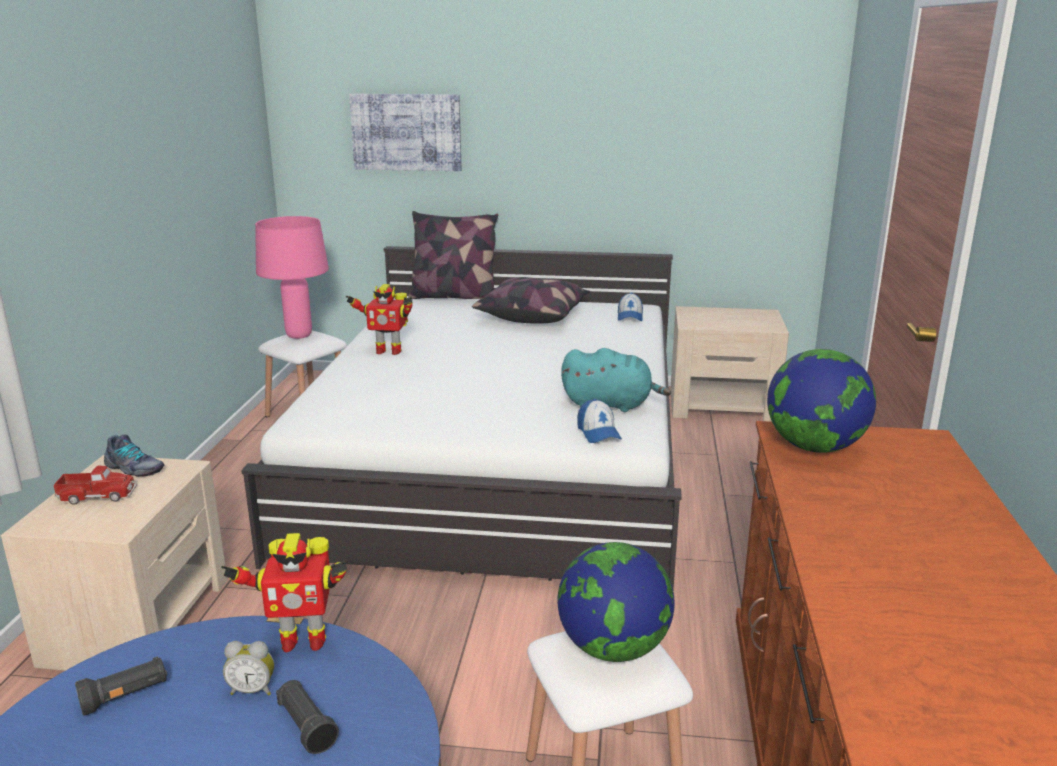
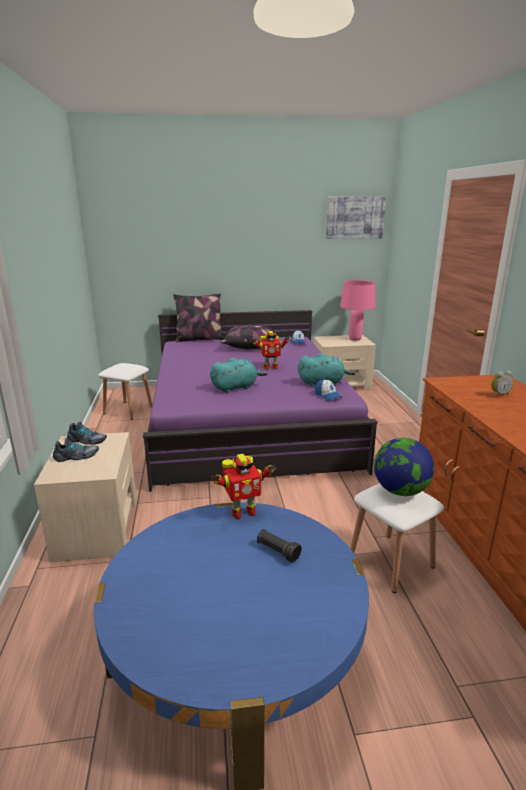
camera: 15 degrees left, 0 degrees up
(97, 495) = (76, 457): toy truck -> shoe
(125, 696) = (168, 555): black flashlight -> none
(253, 689) = (235, 539): alarm clock -> alarm clock (499, 394)
(299, 335) = (121, 366): pink table lamp -> pink table lamp (355, 339)
(388, 351) = (187, 368): toy robot -> toy robot (270, 367)
(406, 132) = (167, 250): picture -> picture (355, 217)
(443, 398) = (236, 387): none -> turquoise plush toy
(501, 460) = (248, 421): white bed -> purple bed
(814, 447) = (459, 386): globe -> none

